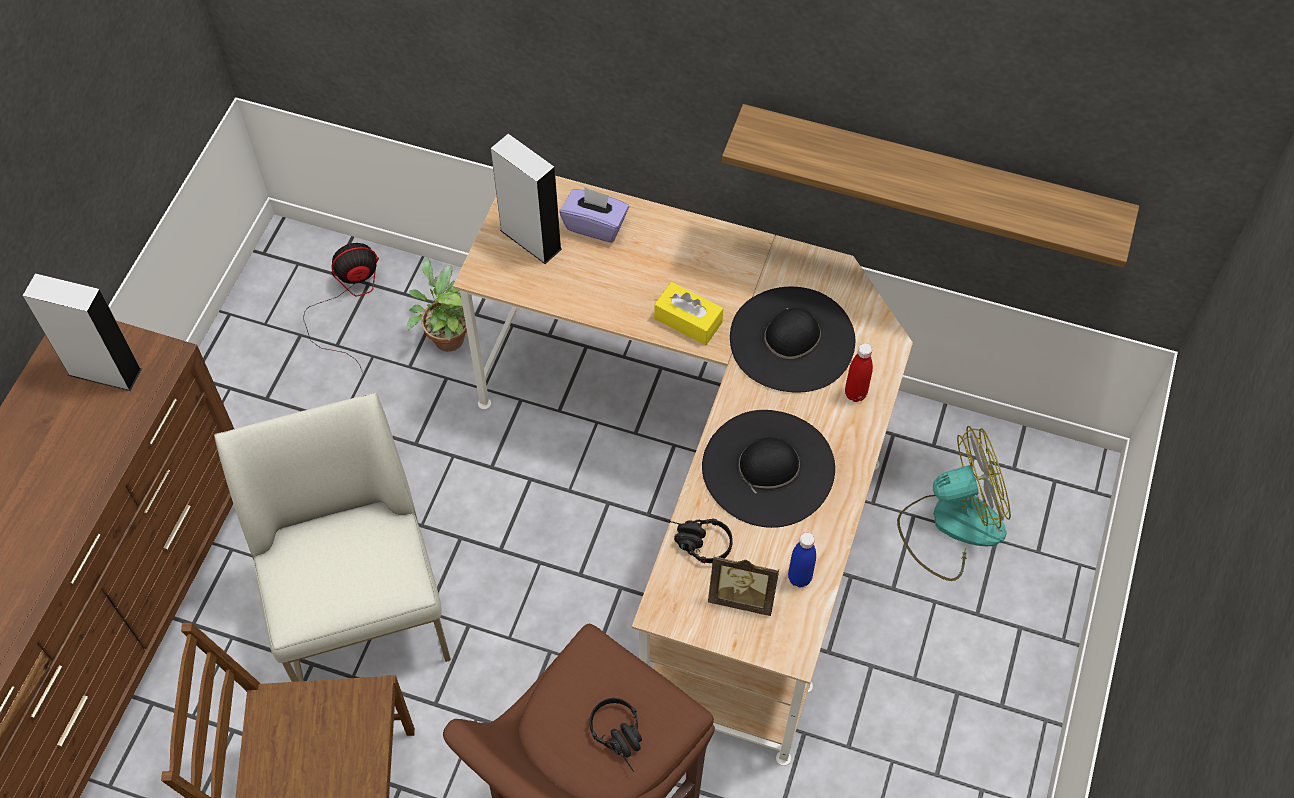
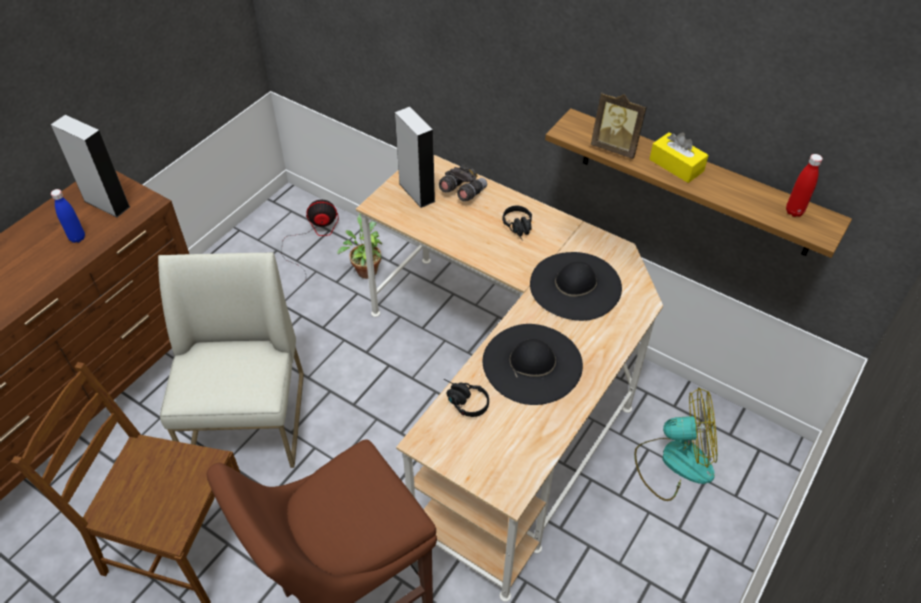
camera: 15 degrees right, 10 degrees down
(595, 225) = (462, 192): purple tissue box -> grey binoculars
(621, 738) = (359, 524): black headphones -> black headphones (519, 229)
(688, 320) = (505, 259): yellow tissue box -> yellow tissue box (676, 165)
(742, 596) = (484, 445): picture frame -> picture frame (615, 147)
(799, 578) = (532, 443): blue bottle -> blue bottle (77, 238)
(855, 394) = (611, 329): red bottle -> red bottle (794, 211)

